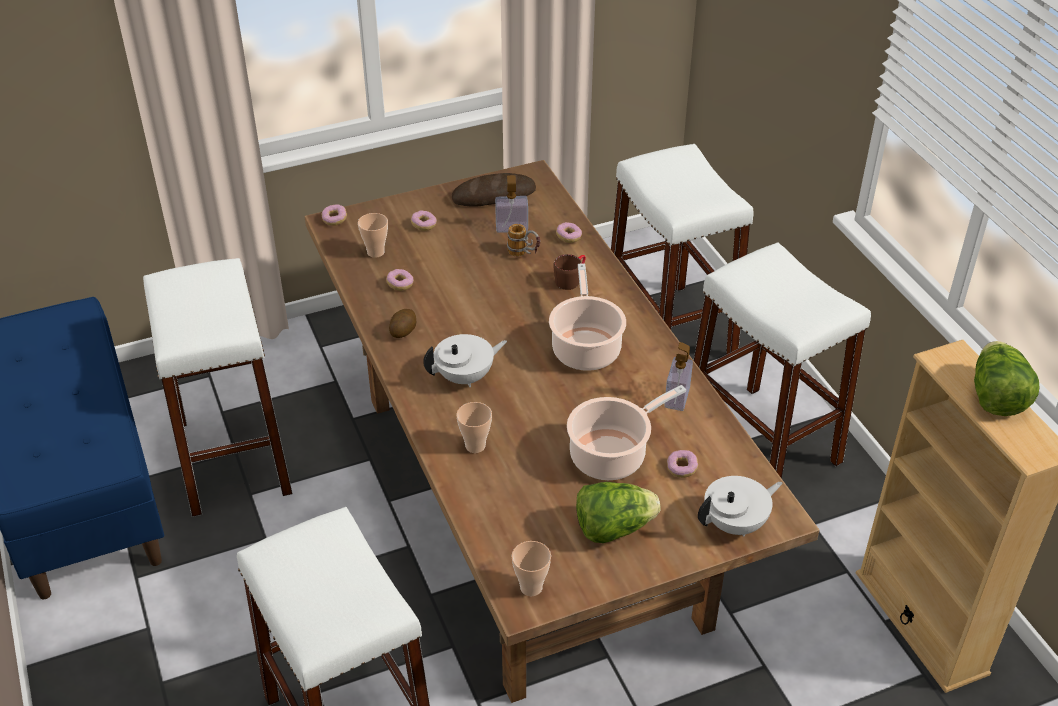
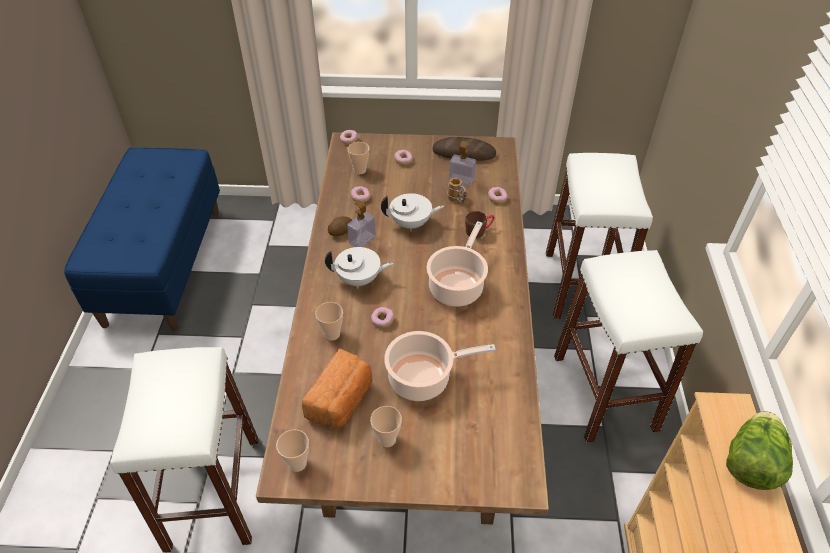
camera: 25 degrees right, 5 degrees up
(233, 457) = (256, 276): white stool -> none
(536, 509) = (342, 401): none -> bread
(613, 528) = (387, 439): lettuce -> cup
(677, 397) = (500, 350): soap dispenser -> soap dispenser (362, 240)
(681, 468) = (468, 410): donut -> donut (382, 320)
(736, 524) = (482, 475): white teapot -> white teapot (411, 224)

